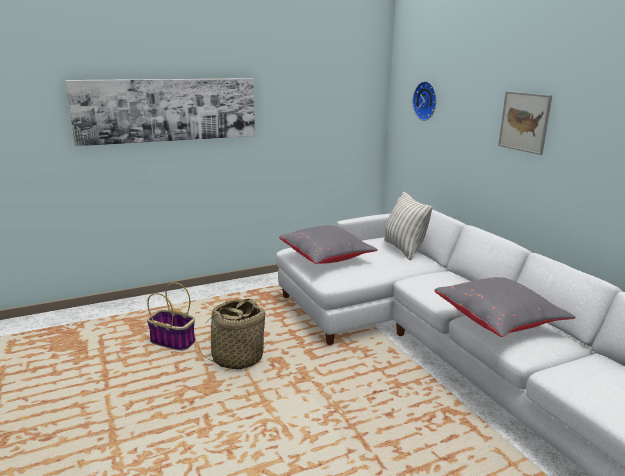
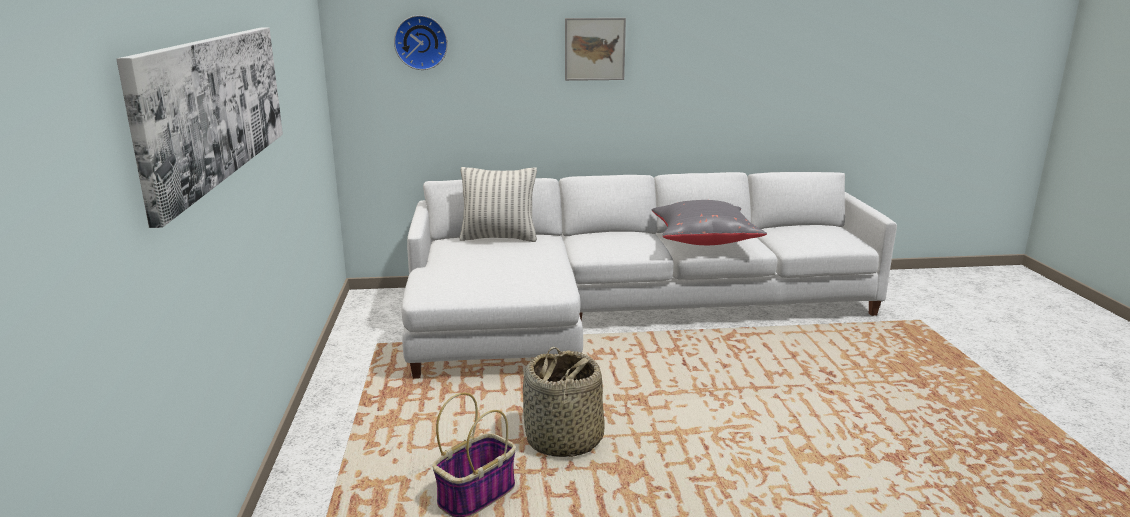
camera: 70 degrees left, 0 degrees up
(326, 258) = (488, 277): grey pillow -> none

